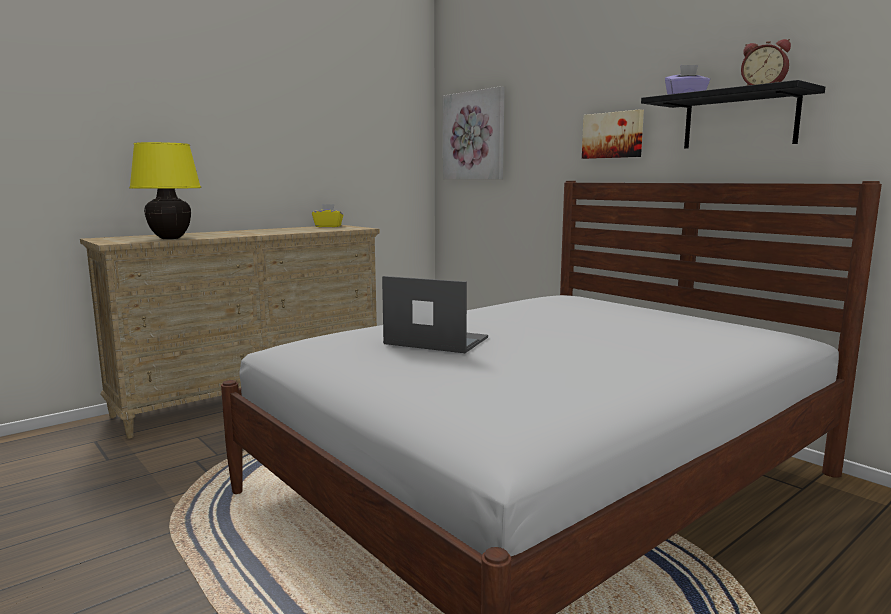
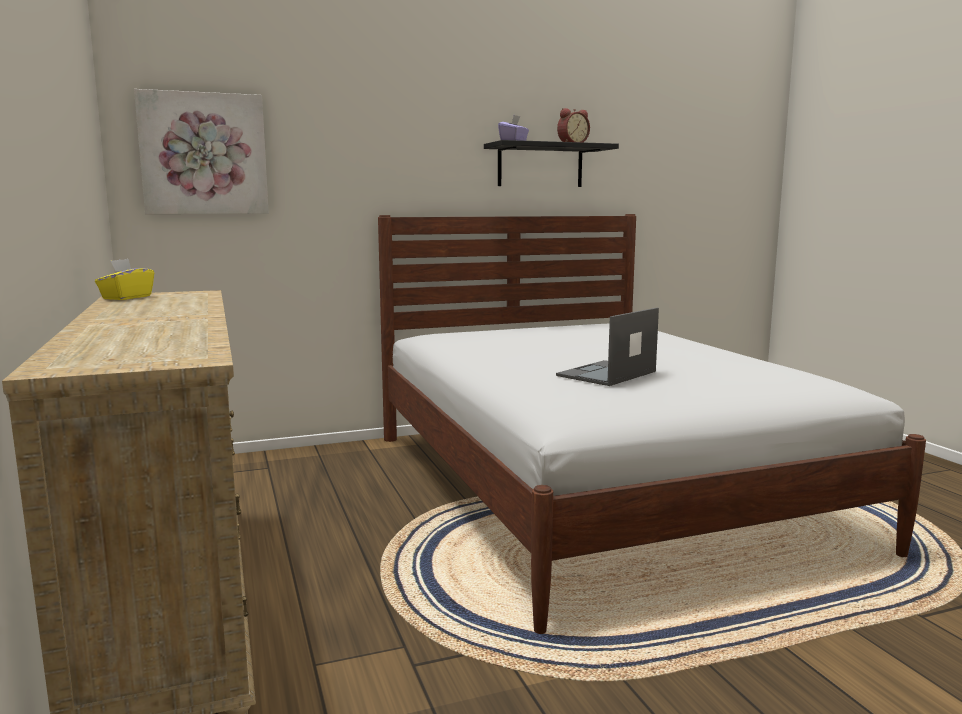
camera: 70 degrees left, 0 degrees up
(170, 238) = (178, 340): yellow table lamp -> none
(613, 135) = (424, 169): picture -> none

